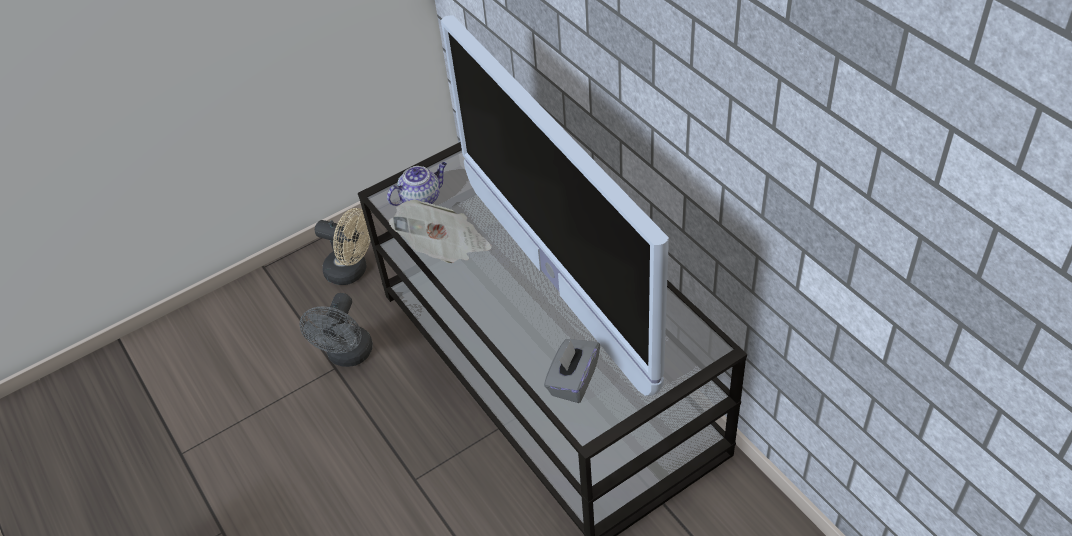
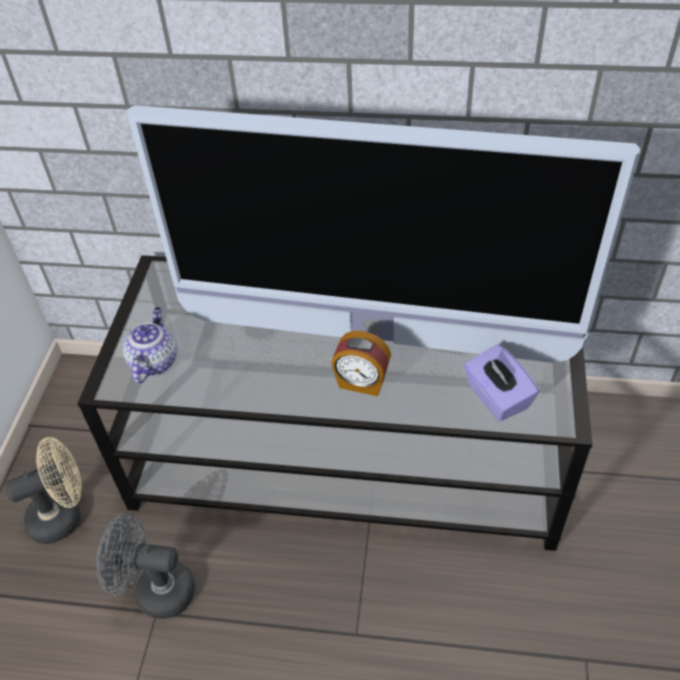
camera: 50 degrees left, 0 degrees up
(348, 356) = (156, 591): grey fan -> grey fan turned 135 degrees clockwise
(444, 248) = (238, 385): newspaper -> none
(509, 304) = (361, 383): none -> alarm clock
(573, 381) = (496, 397): grey tissue box -> purple tissue box

